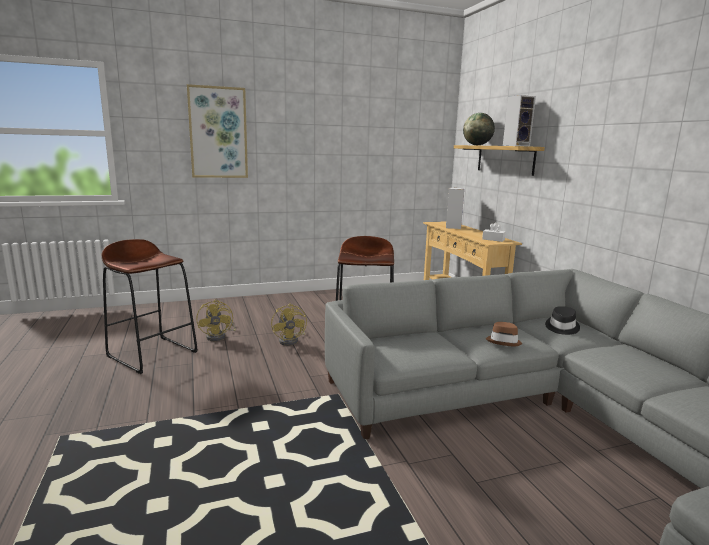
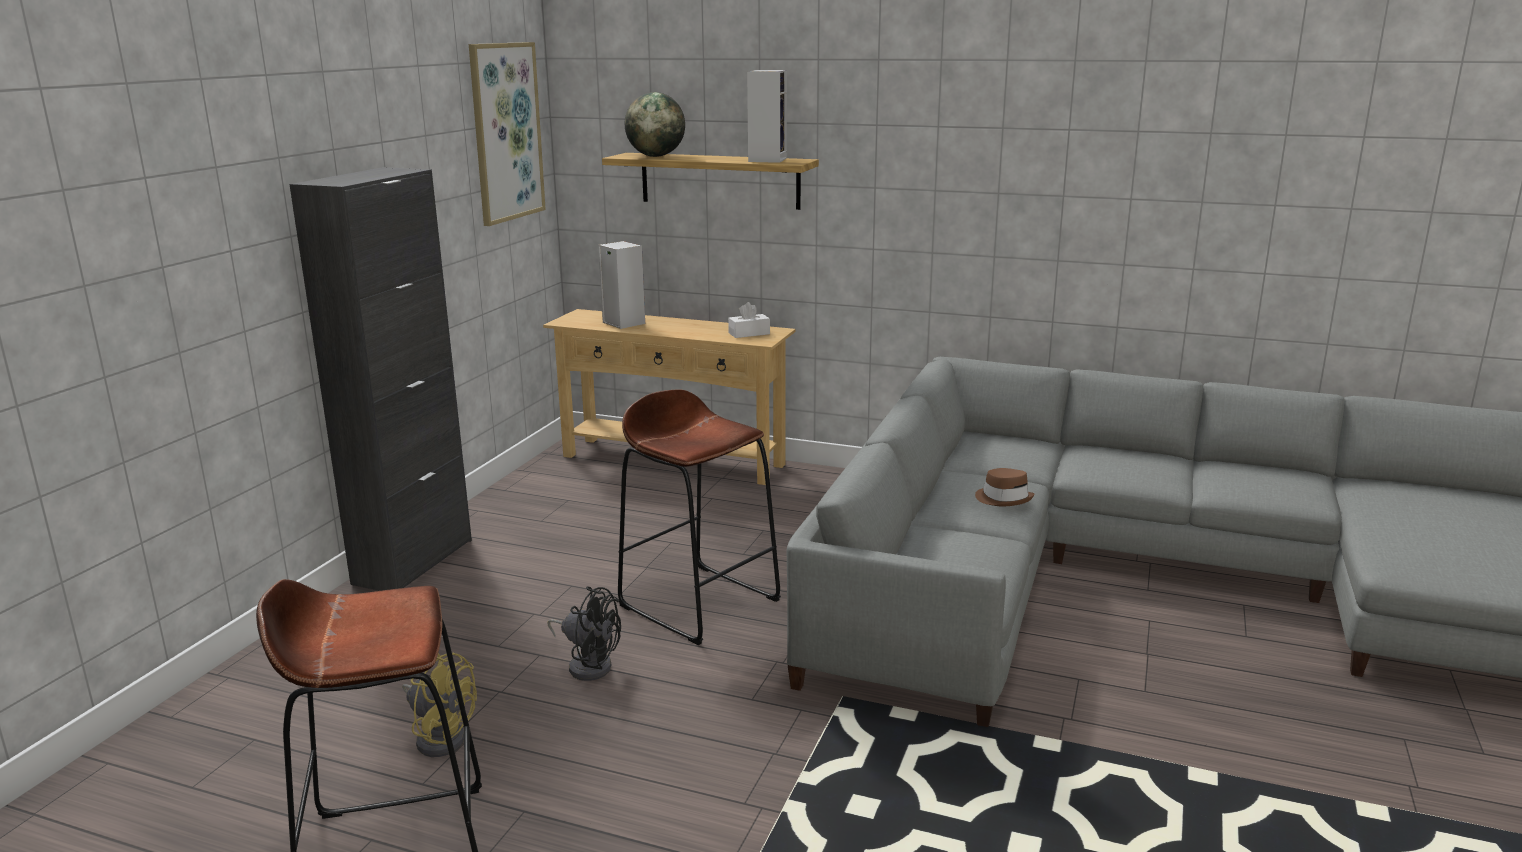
camera: 50 degrees left, 5 degrees up
(218, 133) = (140, 216): picture -> picture (506, 132)
(291, 340) = (588, 664): yellow fan -> black fan
(313, 295) = (413, 561): none -> black cabinet
(561, 327) = (1001, 450): black hat -> none

